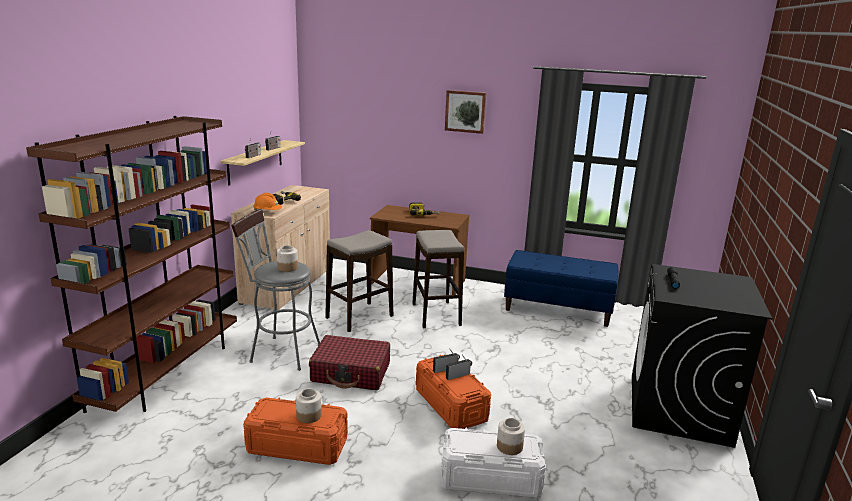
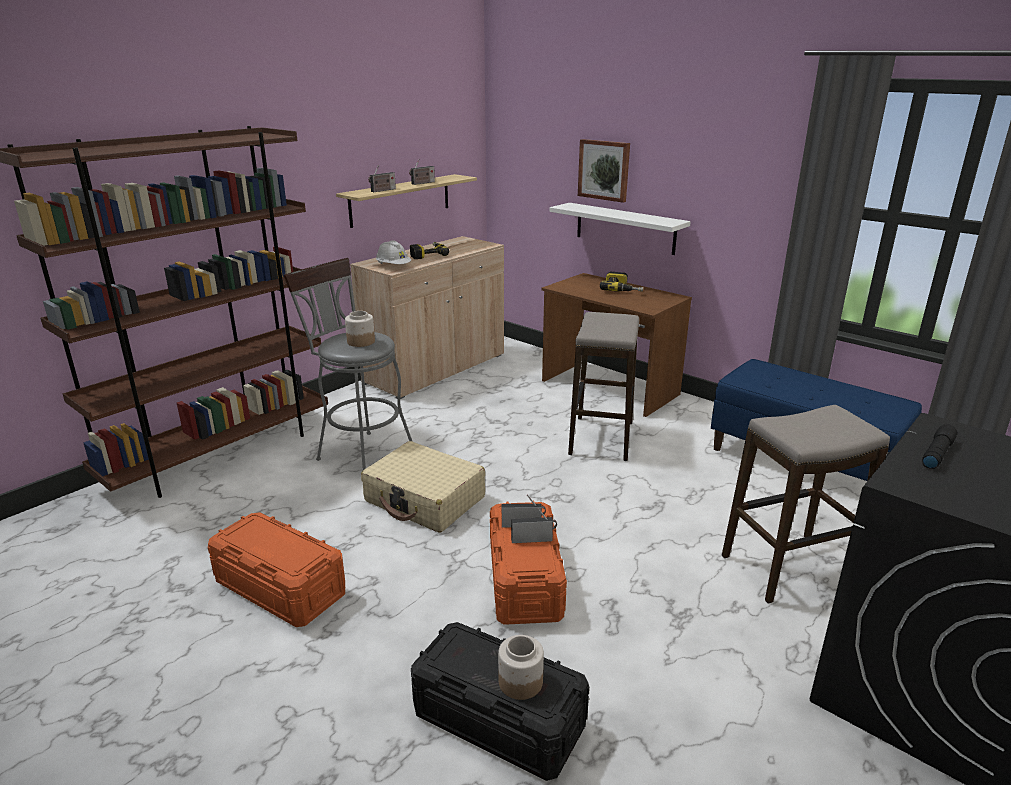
camera: 25 degrees right, 5 degrees up
(267, 212) = (393, 266): orange hard hat -> white hard hat
(308, 416) = (284, 552): jar -> none
(351, 373) = (425, 500): red suitcase -> beige suitcase
(359, 317) = (493, 424): stool -> stool (788, 567)
(417, 172) = (625, 228): none -> white shelf
(465, 111) = (697, 133): picture -> picture (604, 170)
(490, 478) = (499, 720): white storage box -> black storage box

